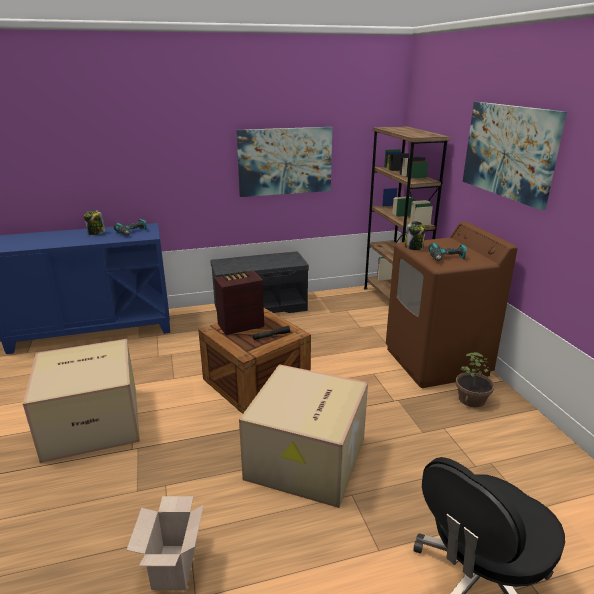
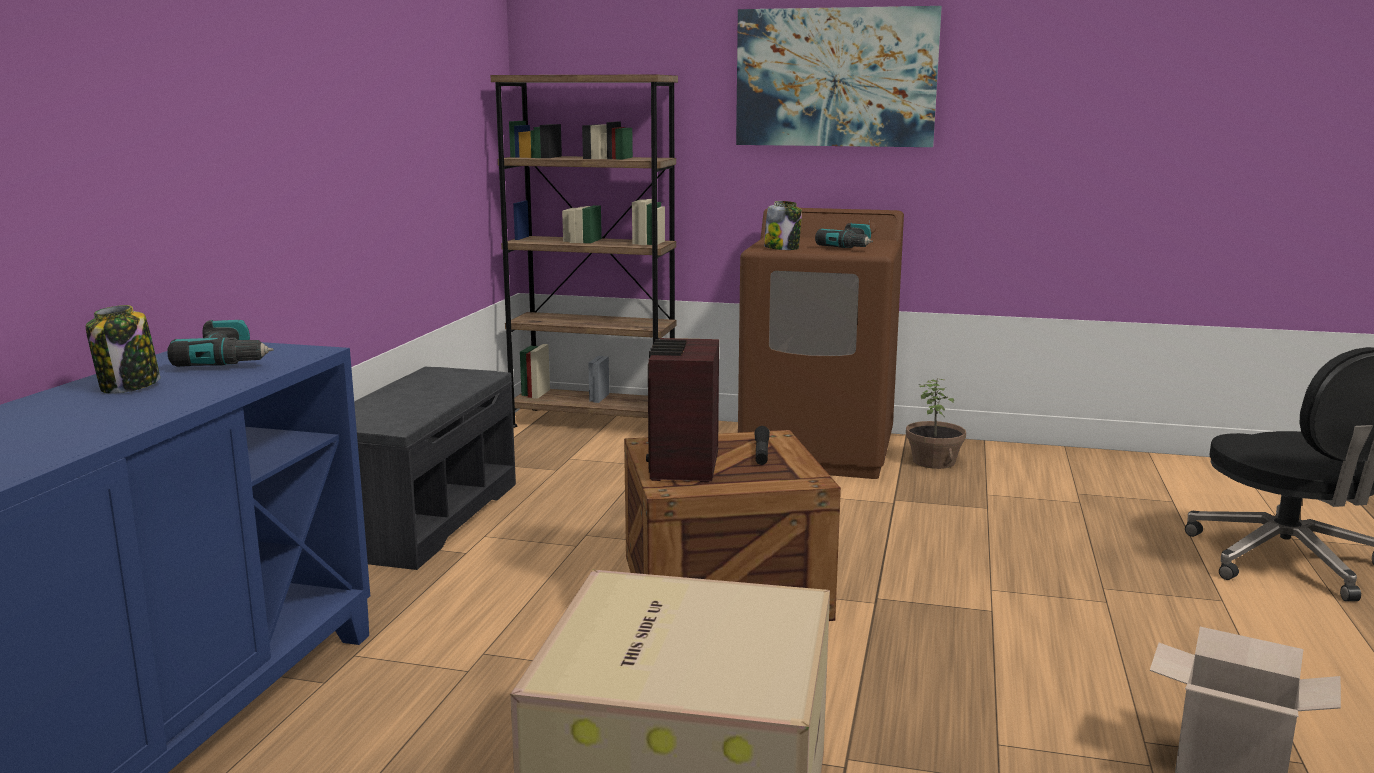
camera: 60 degrees left, 10 degrees down
(285, 161) = (390, 148): picture -> none
(307, 460) = (1001, 598): cardboard box -> none

